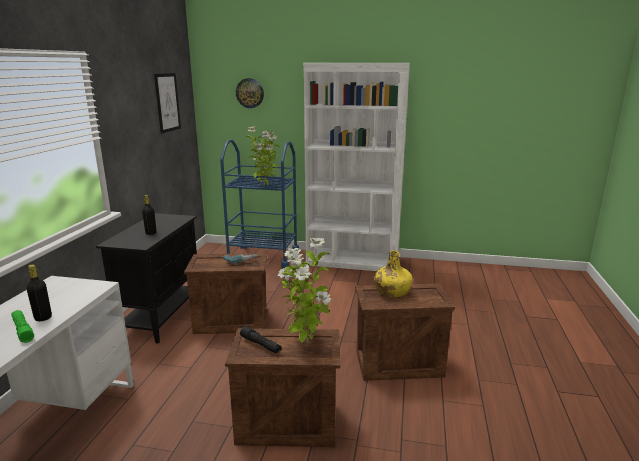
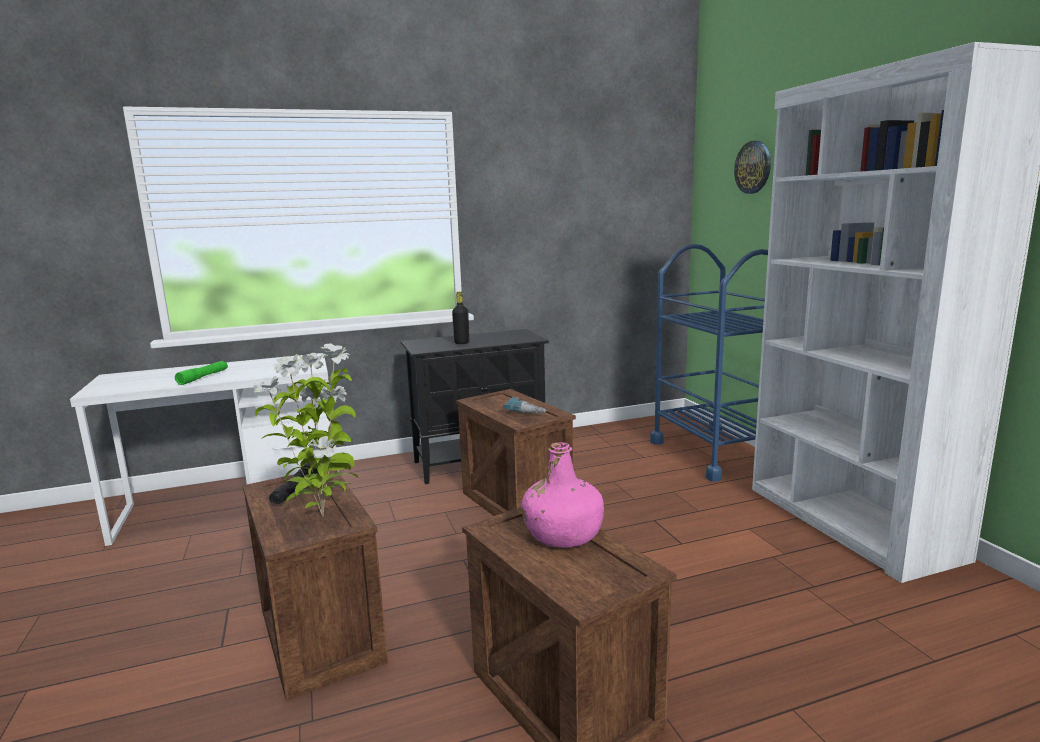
camera: 60 degrees right, 5 degrees down
(43, 317) = (230, 375): black bottle -> none
(167, 102) = (617, 184): picture -> none
(265, 186) = (705, 325): potted plant -> none
(392, 292) = (563, 534): yellow bottle -> pink bottle

